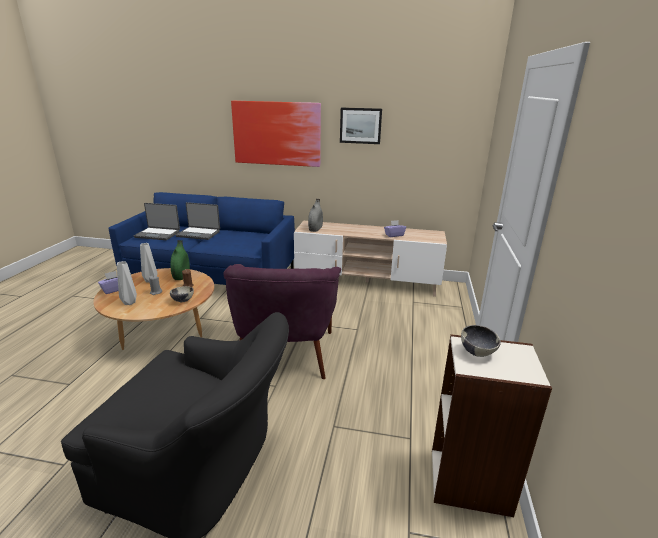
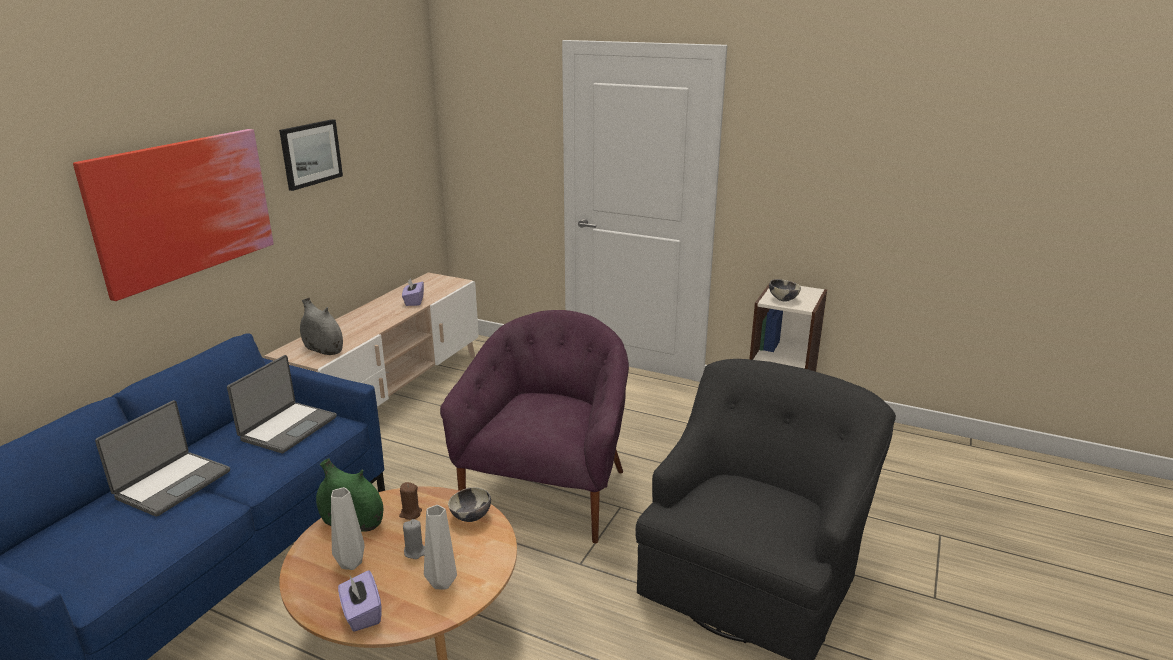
camera: 75 degrees left, 0 degrees up
(158, 234) = (101, 547): laptop -> laptop (287, 428)
(284, 352) = (548, 492): purple armchair -> purple armchair turned 90 degrees counterclockwise

